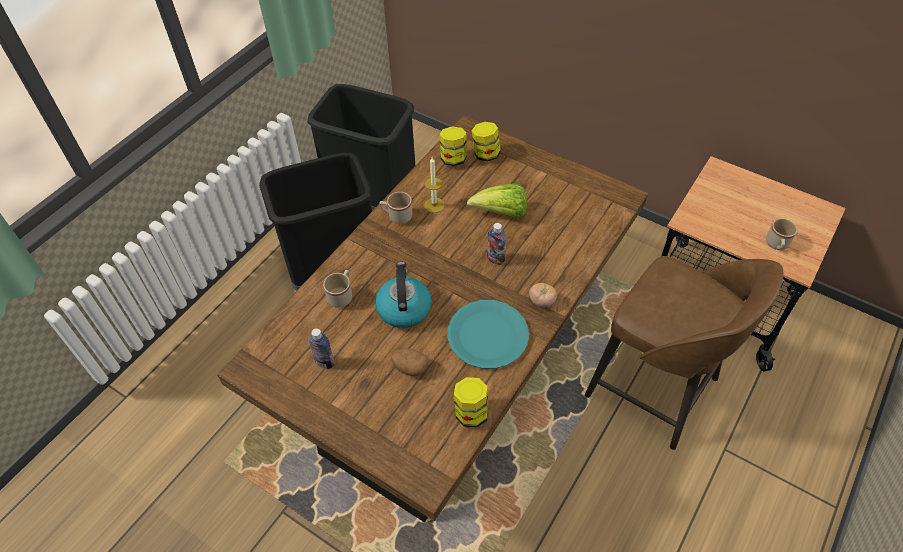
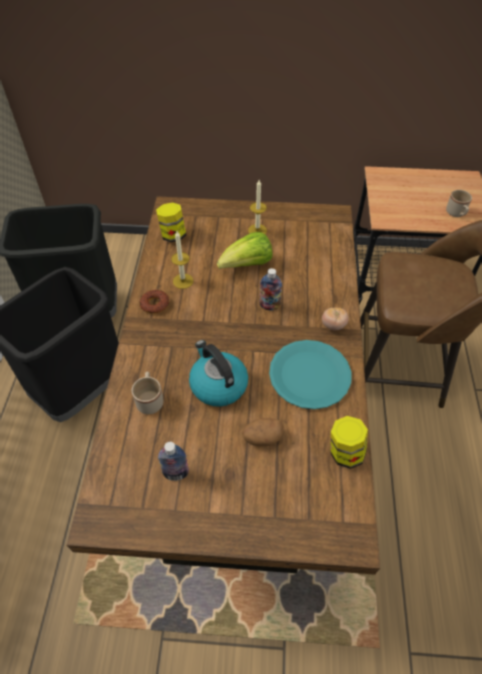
camera: 30 degrees left, 0 degrees up
(397, 216) = (154, 304): beige mug -> donut
(485, 154) = (199, 221): jar -> none
(534, 183) = (257, 230): none -> candle

